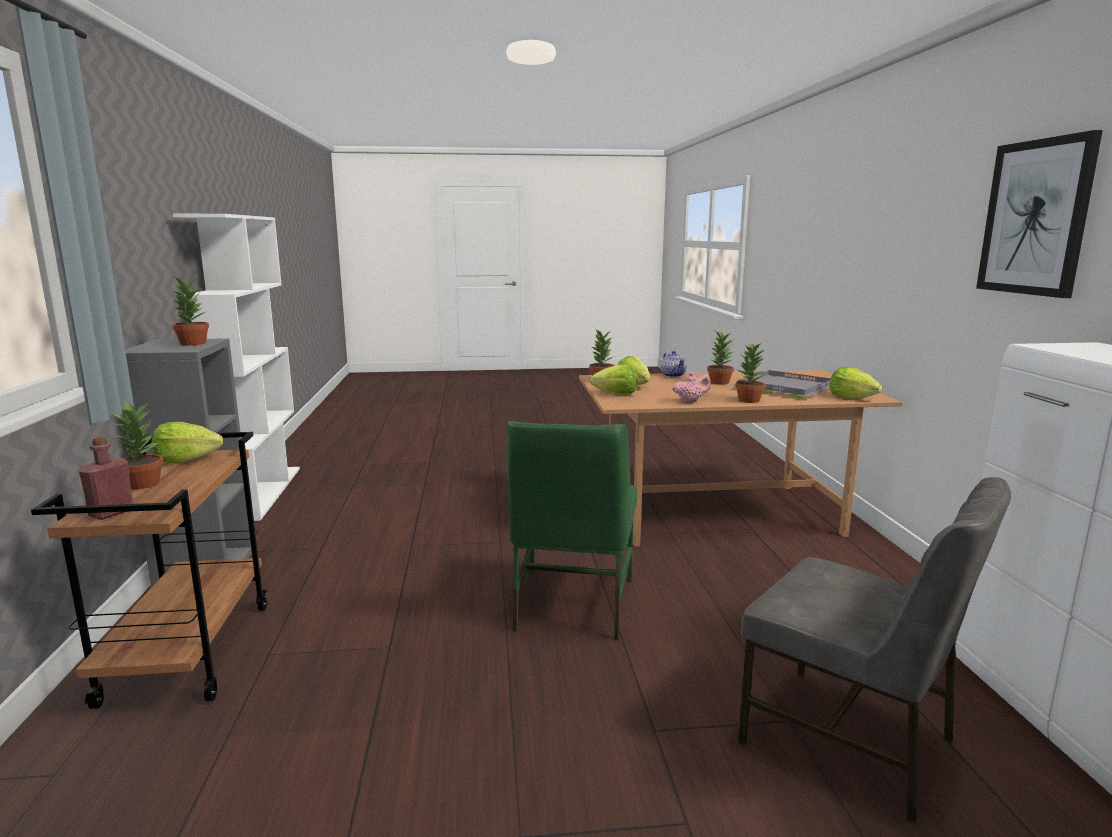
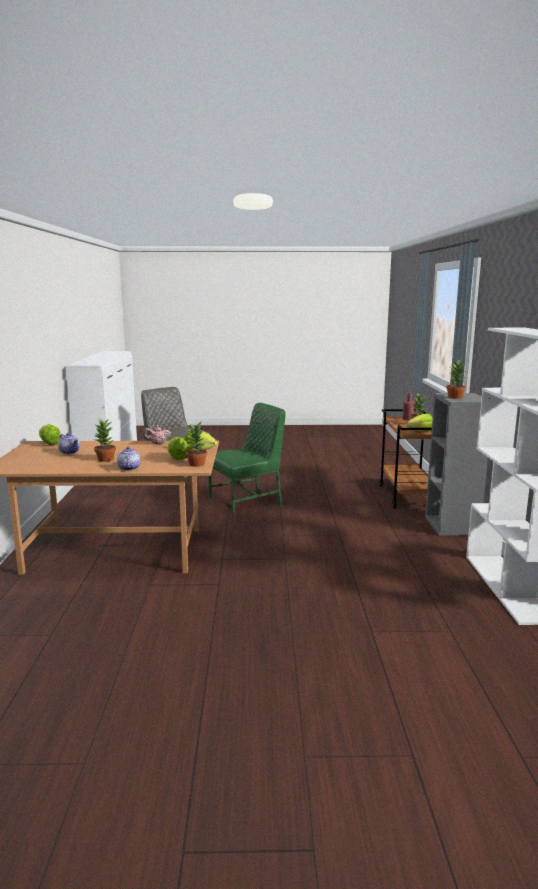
camera: 175 degrees left, 0 degrees up
(572, 604) = (247, 505): green chair -> green chair turned 45 degrees clockwise
(748, 400) = (119, 443): potted plant -> none
(785, 388) = (70, 452): grey tray -> teapot
(1036, 218) = (43, 323): picture -> none

